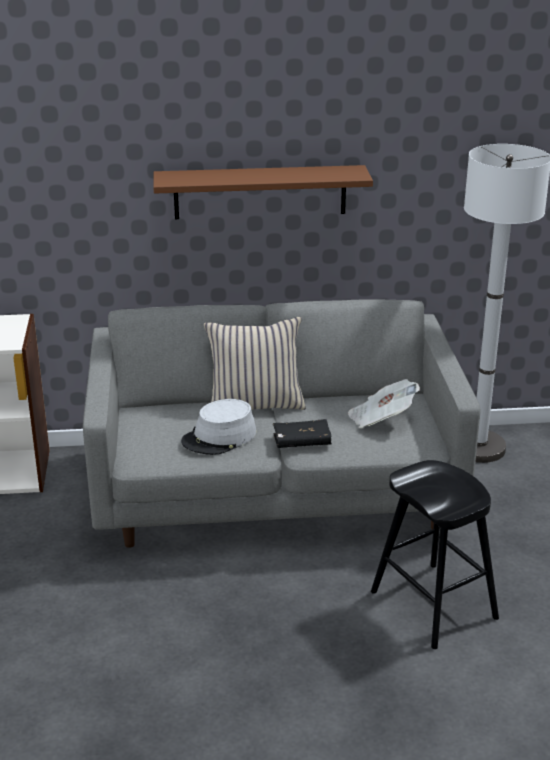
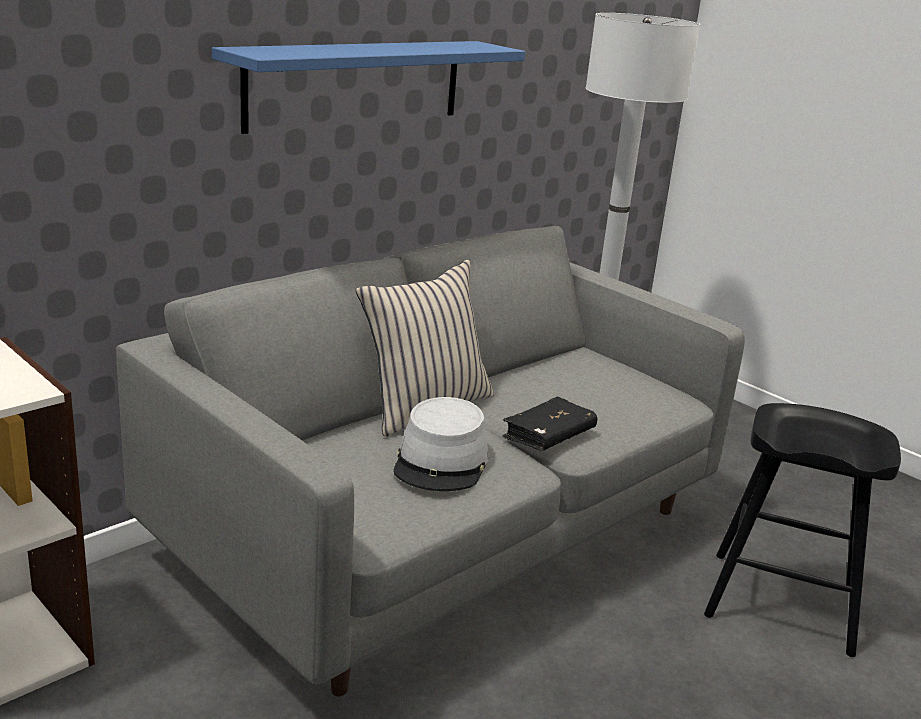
camera: 40 degrees left, 5 degrees down
(260, 192) = (356, 84): brown shelf -> blue shelf
(381, 419) = (591, 384): newspaper -> none

